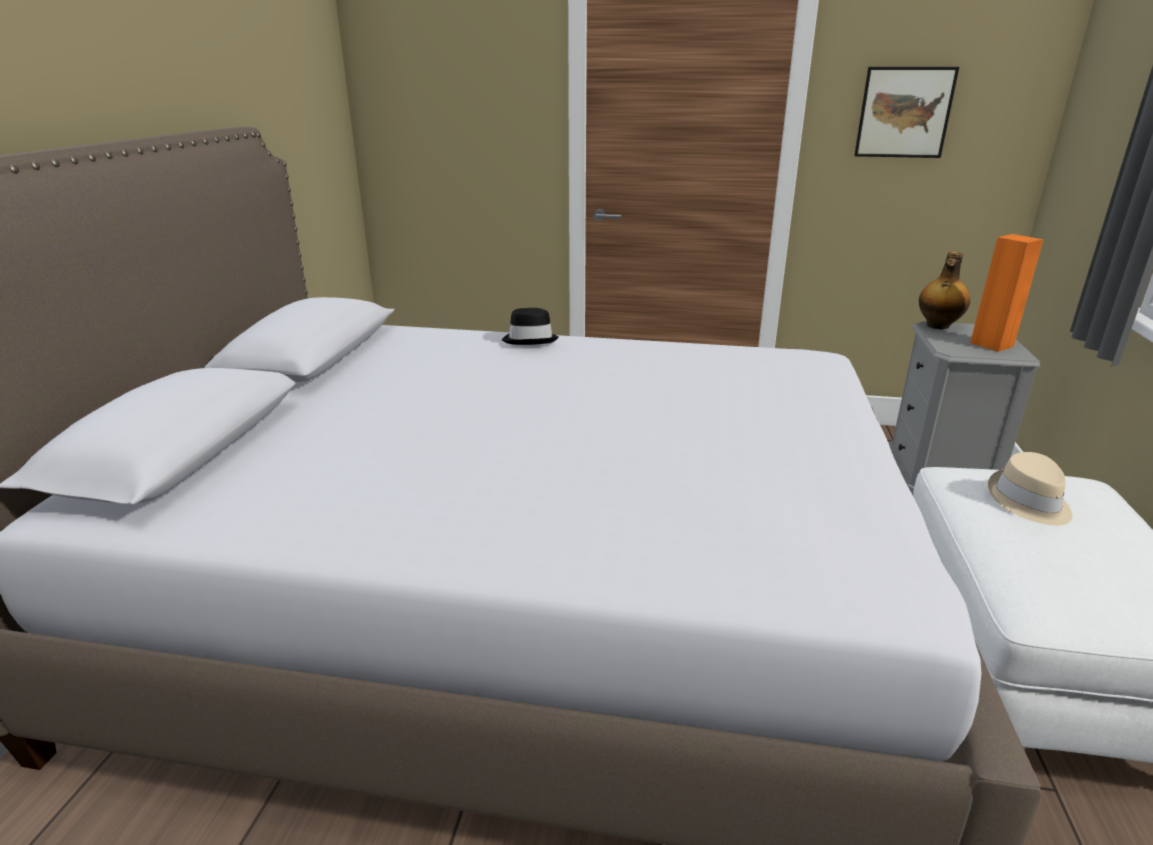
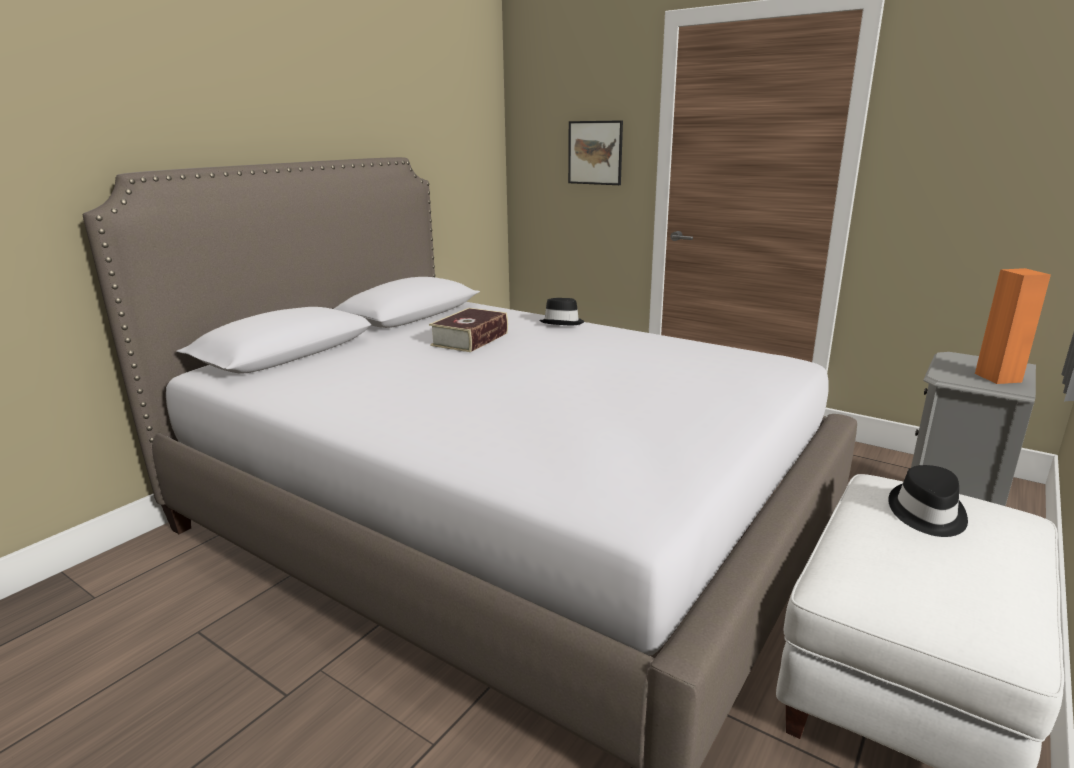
camera: 25 degrees right, 5 degrees down
(440, 382) = (470, 339): none -> book
(904, 112) = (961, 152): picture -> picture (595, 153)
(937, 326) = (958, 357): bottle -> none
(1028, 501) = (926, 513): beige hat -> black hat

